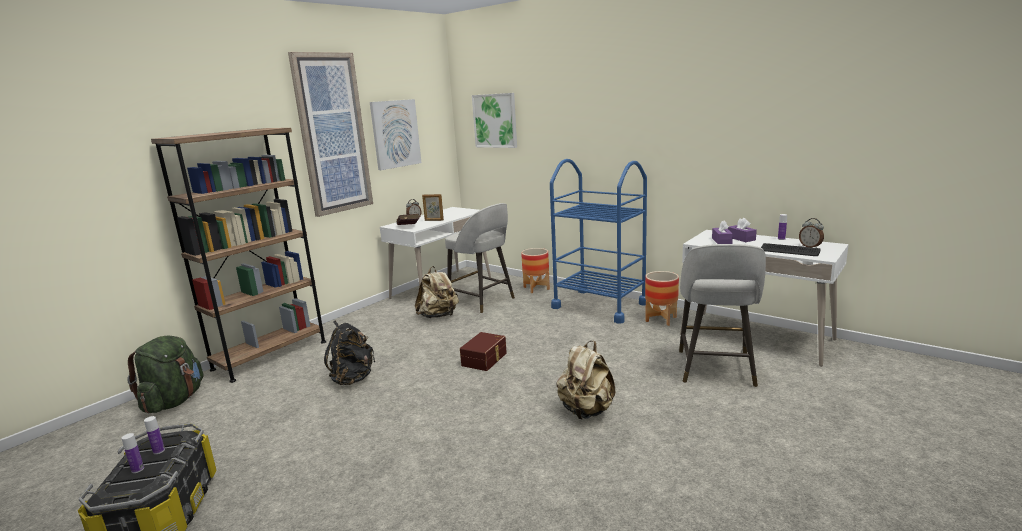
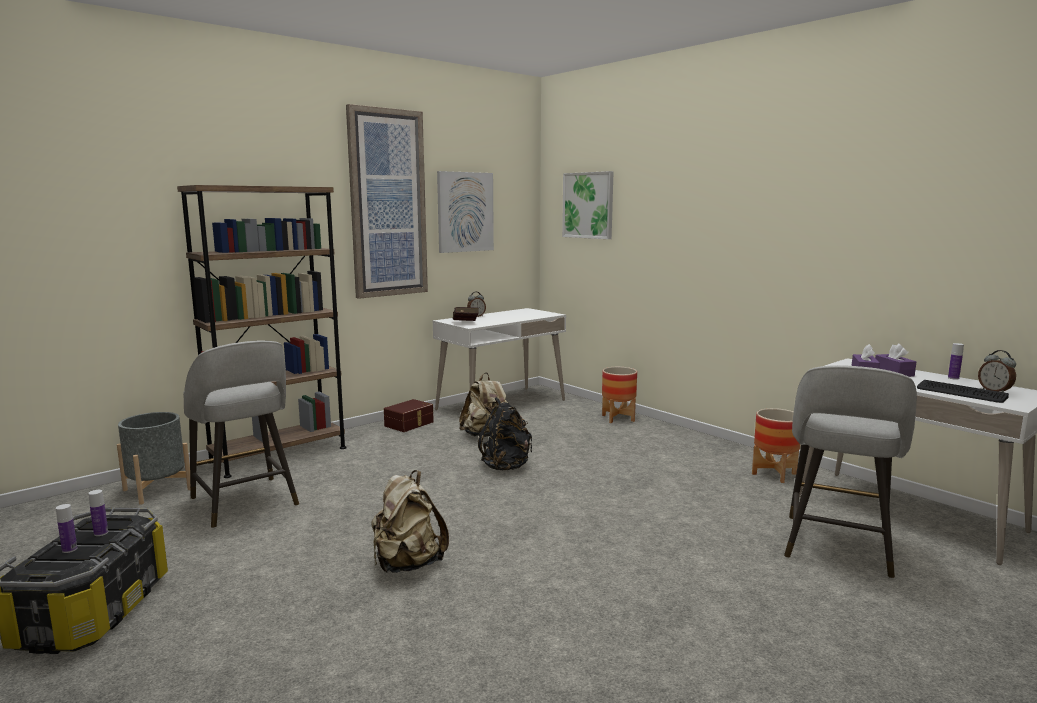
camera: 10 degrees right, 5 degrees down
(174, 401) = (157, 489): green backpack -> grey planter
(353, 378) = (361, 492): black backpack -> black backpack (506, 466)
(434, 220) = (498, 319): picture frame -> none
(482, 301) = (546, 425): grey stool -> grey stool (245, 503)
(485, 359) = (527, 492): brown storage box -> brown storage box (410, 424)
(586, 411) = (639, 573): beige backpack -> beige backpack (407, 564)
(599, 305) = (695, 448): blue cart -> none

